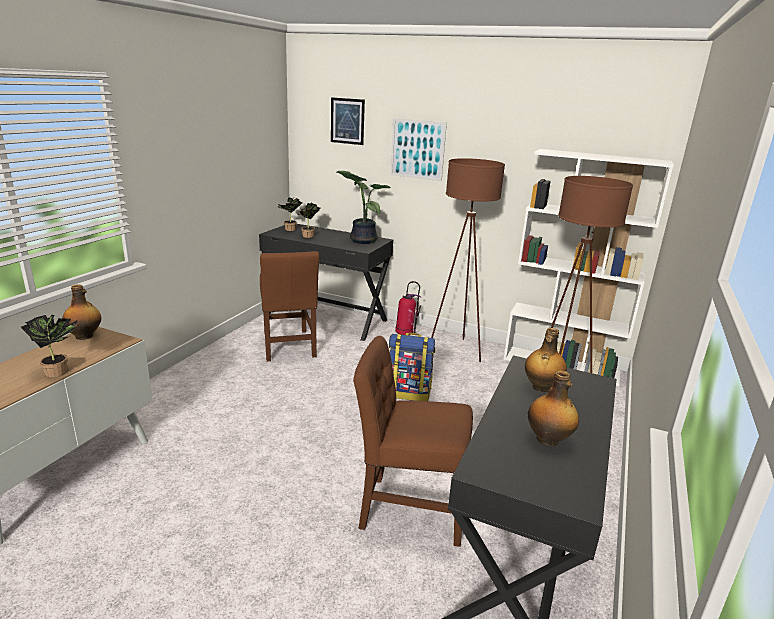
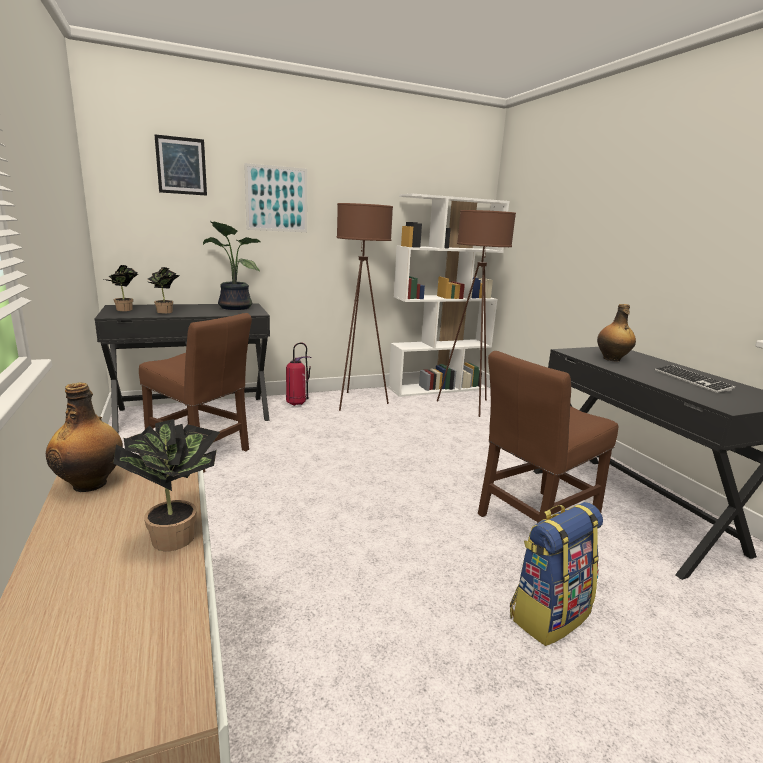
camera: 45 degrees left, 5 degrees down
(409, 392) = (381, 444): backpack -> backpack (549, 614)
(548, 440) = (691, 380): bottle -> keyboard

